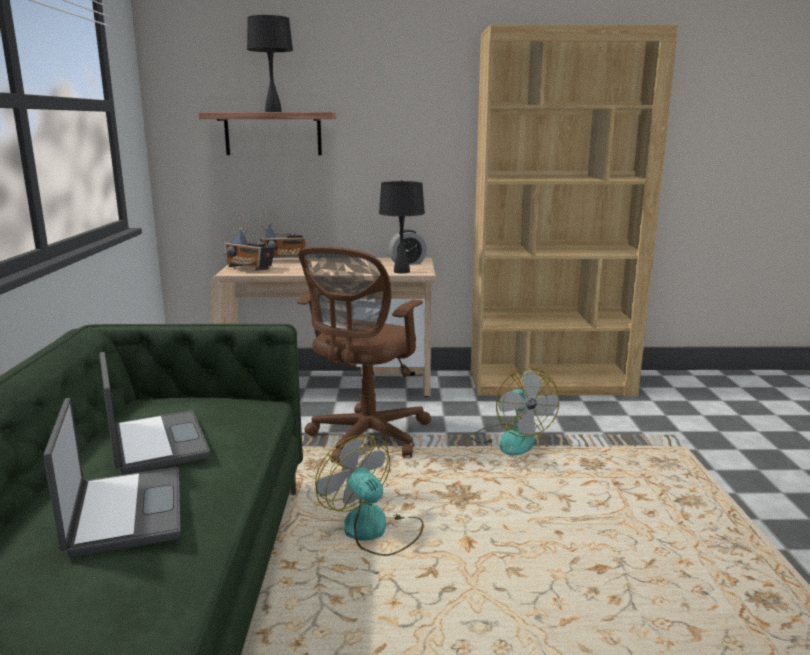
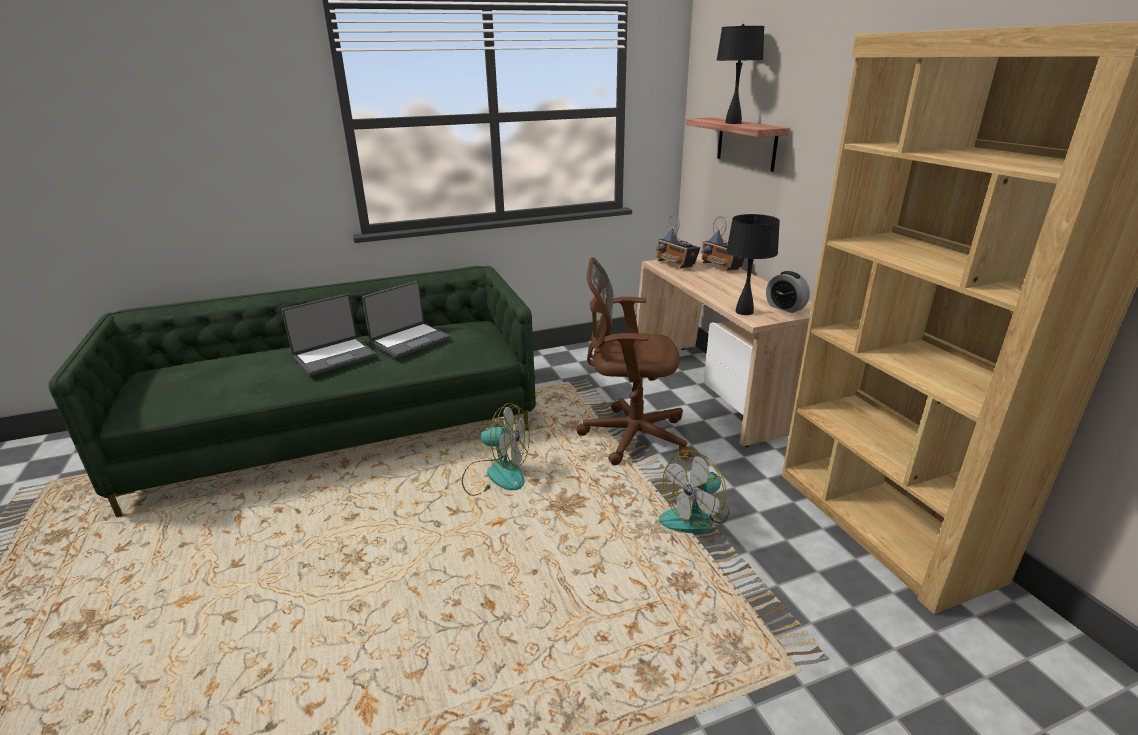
camera: 70 degrees right, 10 degrees up
(250, 269) = (676, 264): radio -> radio turned 45 degrees counterclockwise
(374, 530) = (496, 475): fan -> fan turned 75 degrees clockwise

